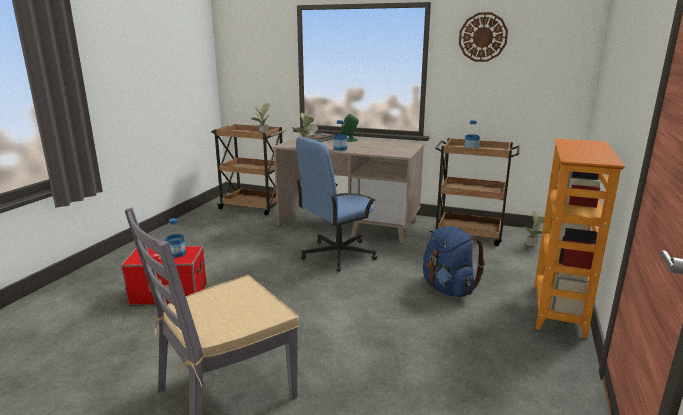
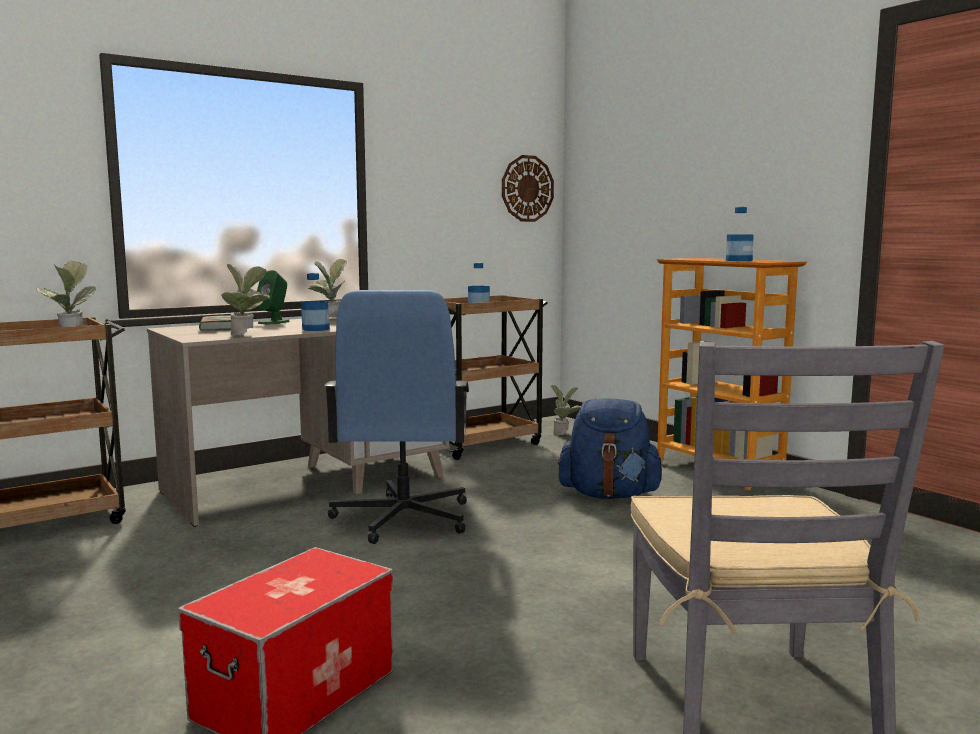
camera: 55 degrees left, 10 degrees down
(176, 254) = (312, 574): bottle -> bottle (739, 260)
(377, 143) = (329, 319): none -> potted plant
(483, 37) = (438, 145): wall clock -> wall clock (527, 188)

